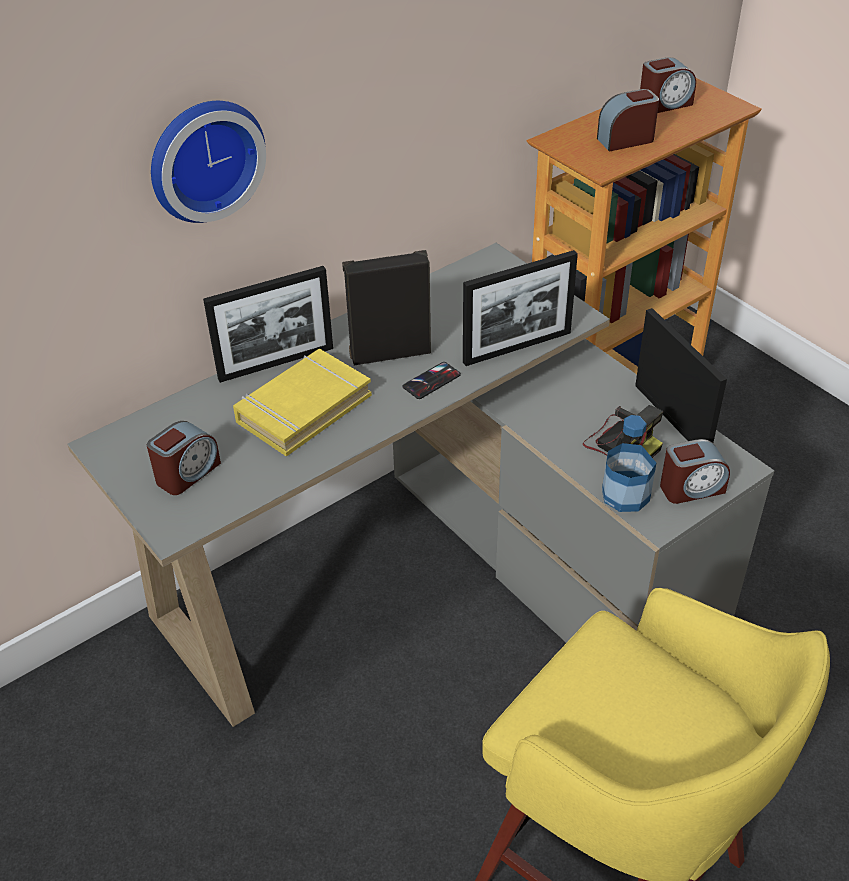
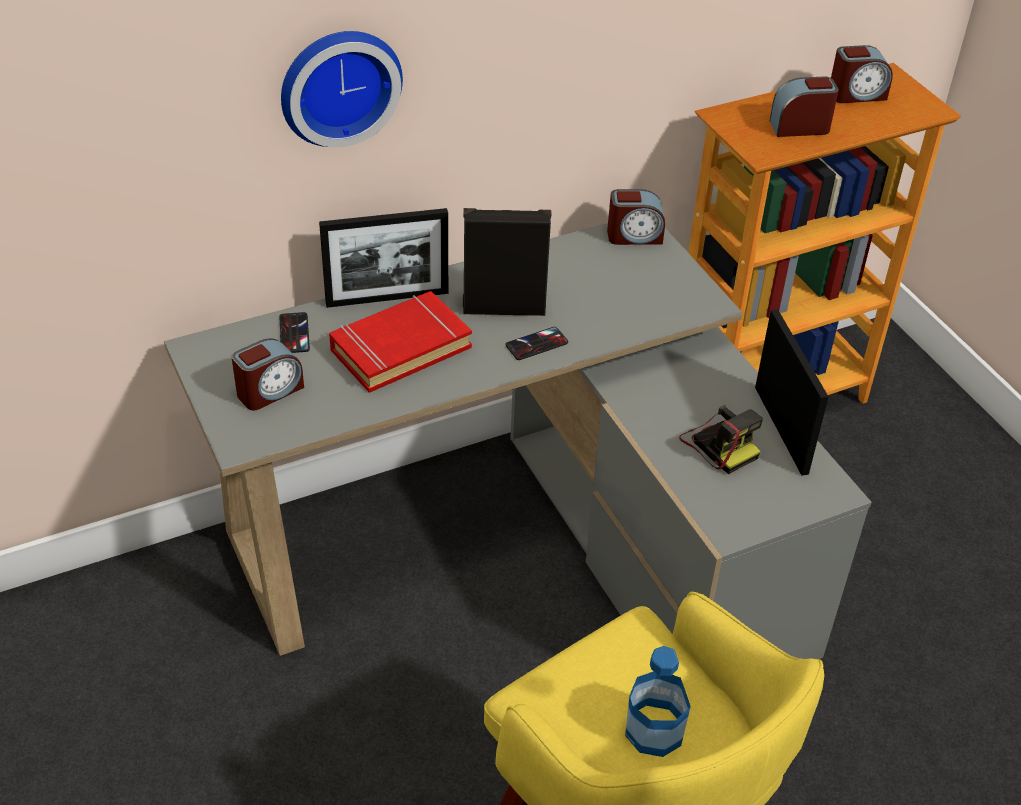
camera: 10 degrees right, 0 degrees up
(195, 413) = (294, 333): none -> phone
(303, 408) = (400, 348): yellow book -> red book
(517, 347) = (635, 325): picture frame -> none
(625, 495) = (705, 496): bottle -> bottle (654, 730)
(691, 488) = (777, 503): alarm clock -> alarm clock (634, 236)

